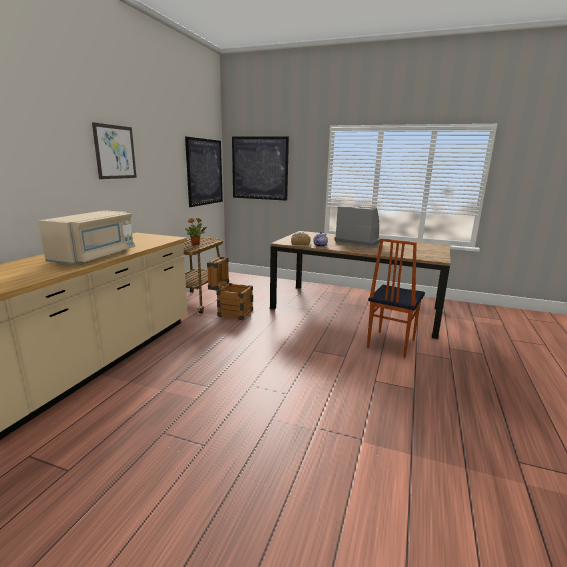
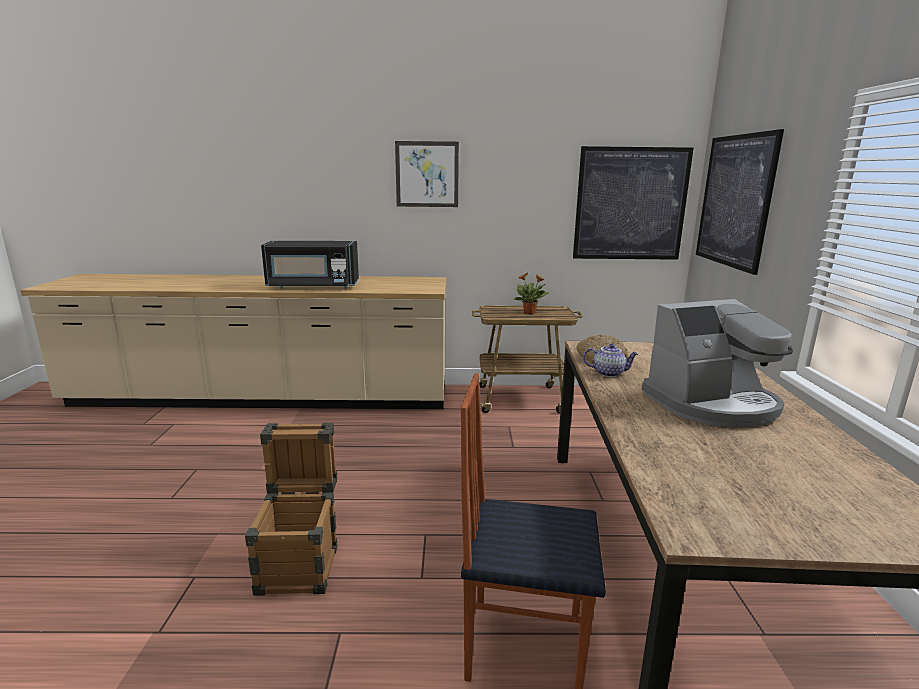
camera: 70 degrees right, 0 degrees up
(95, 256) = (313, 286): beige microwave -> black microwave
(231, 312) = (508, 431): crate -> crate (301, 561)
(358, 242) = (712, 404): coffee machine -> coffee machine turned 60 degrees clockwise

